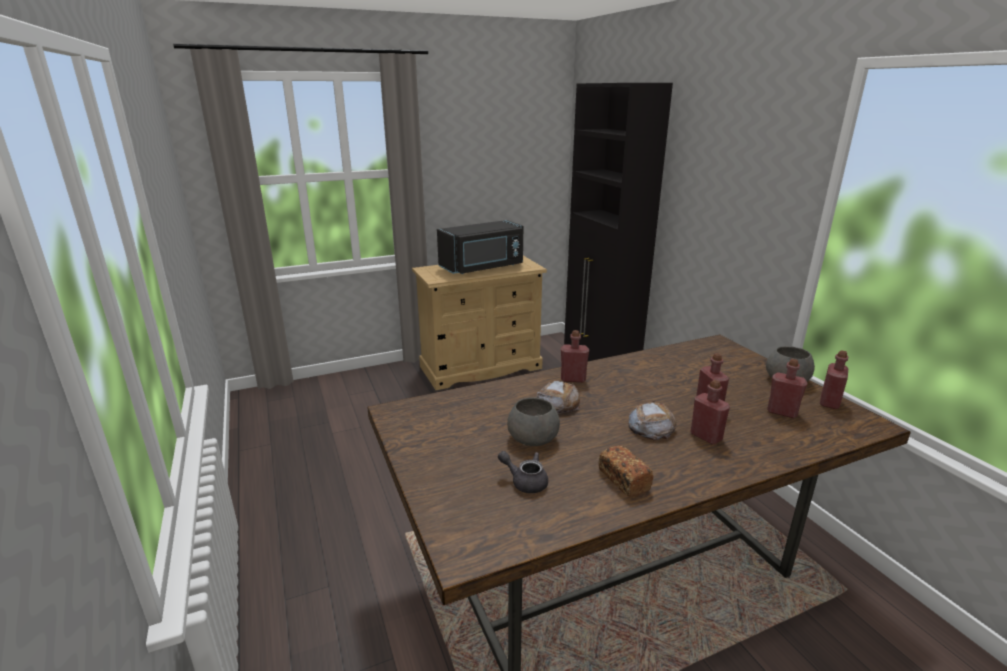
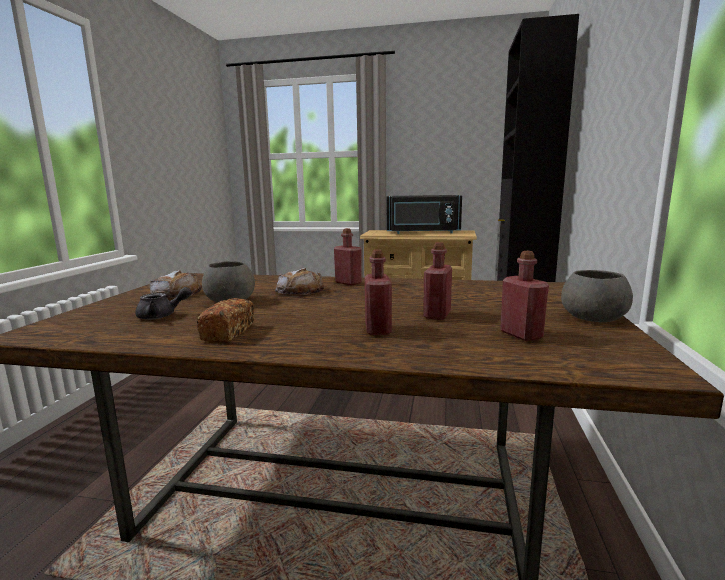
camera: 35 degrees right, 10 degrees down
(525, 481) = (162, 316): grey teapot -> grey teapot turned 105 degrees clockwise
(651, 426) = (341, 314): bread -> bread (176, 293)
(829, 402) = (619, 342): red bottle -> none

